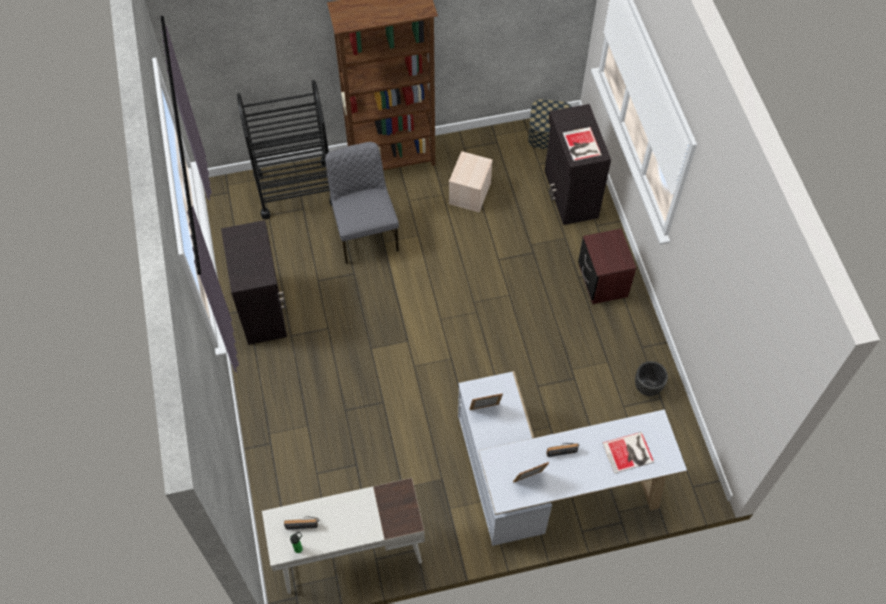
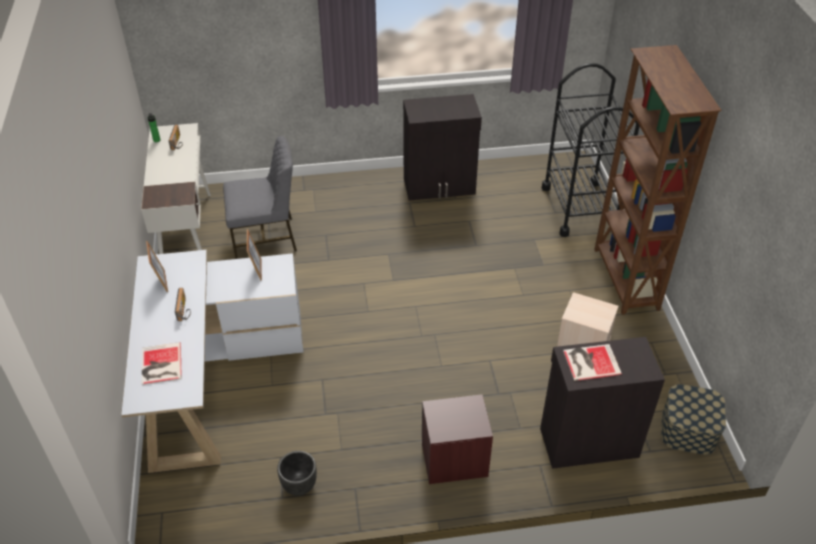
camera: 95 degrees right, 15 degrees down
(365, 232) = (526, 255): grey chair -> grey chair (265, 238)

